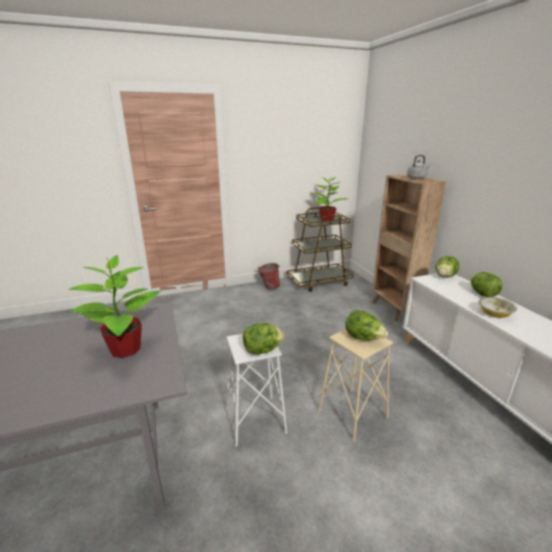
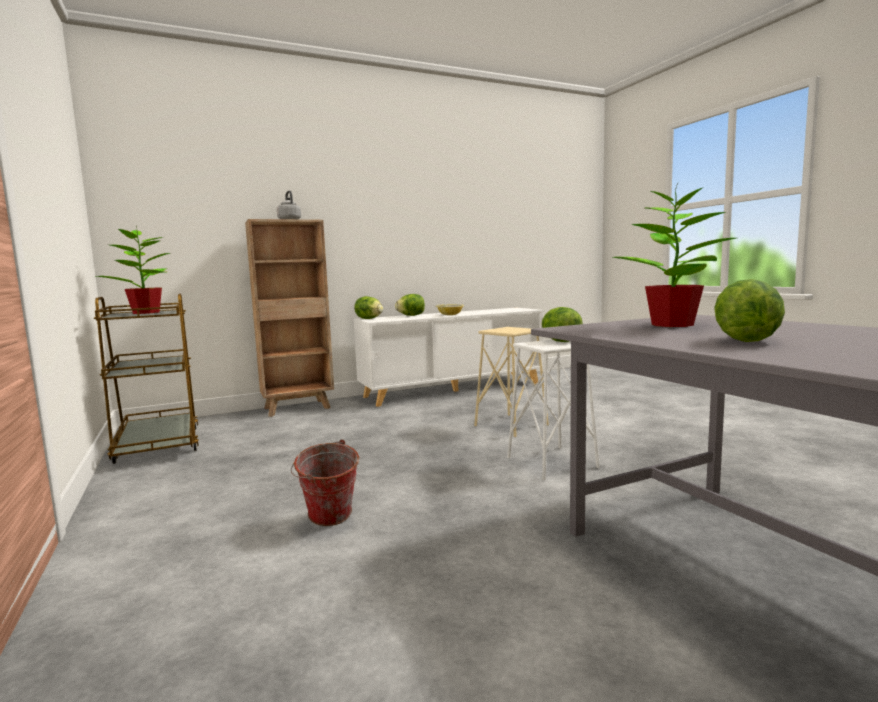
camera: 95 degrees left, 15 degrees down
(269, 287) = (133, 486): bucket -> bucket (329, 521)
(363, 338) = (508, 329): lettuce -> lettuce (745, 340)

